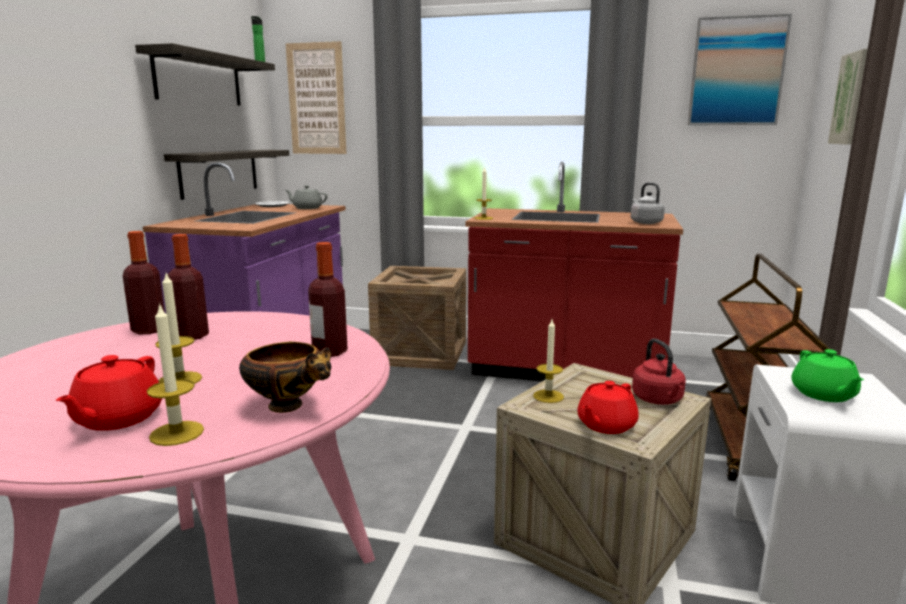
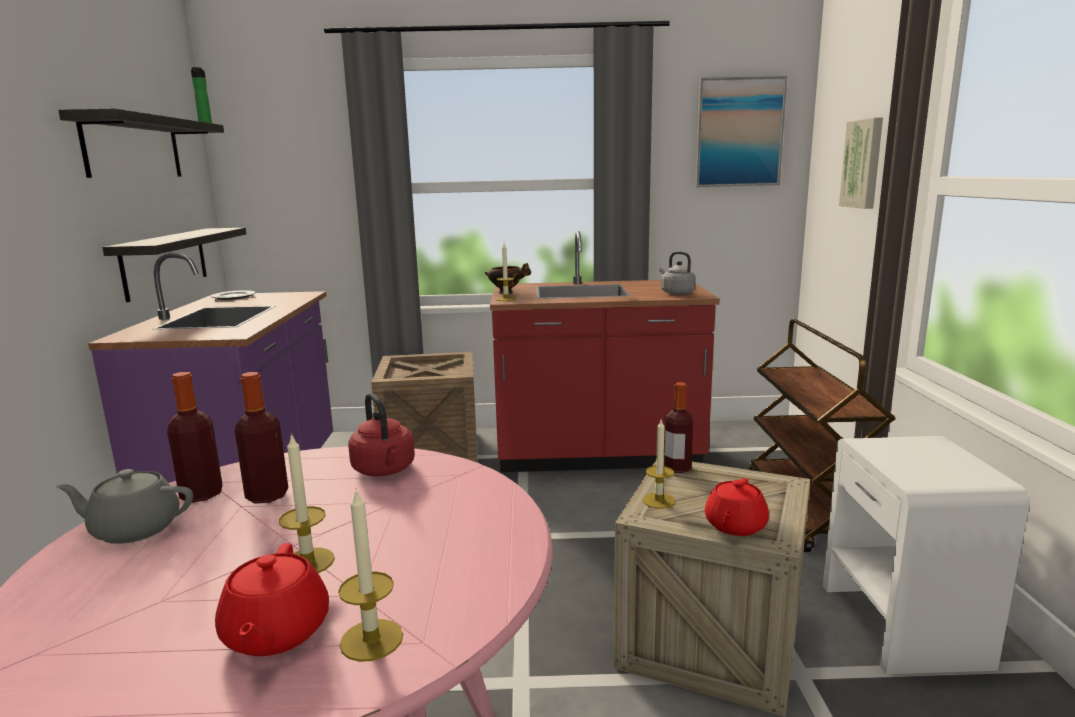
camera: 15 degrees left, 0 degrees up
(289, 406) = (474, 577): bowl -> bowl (507, 292)
(307, 208) = (283, 298): grey teapot -> grey teapot (134, 529)
(316, 99) = (274, 165): picture -> none
(329, 352) = (457, 494): bottle -> bottle (677, 468)
(658, 400) = (765, 489): red kettle -> red kettle (384, 470)
(823, 395) = (920, 464): green teapot -> none

